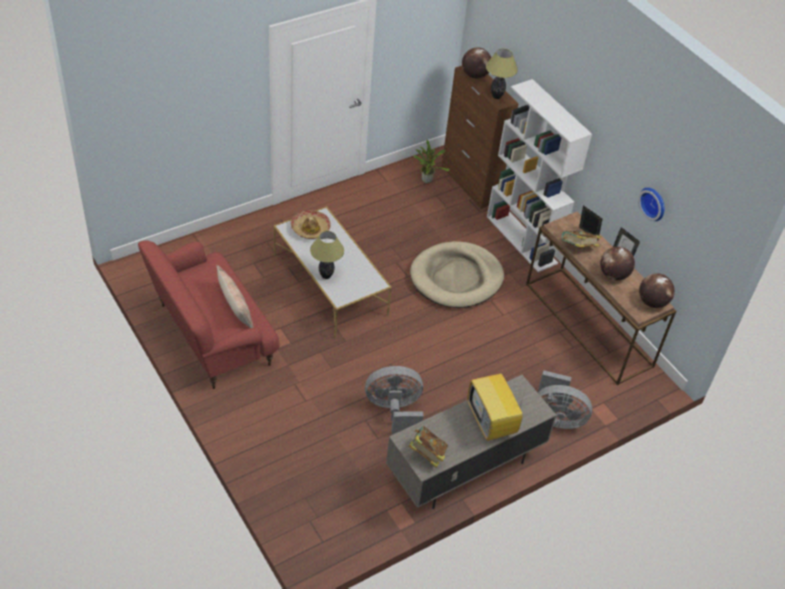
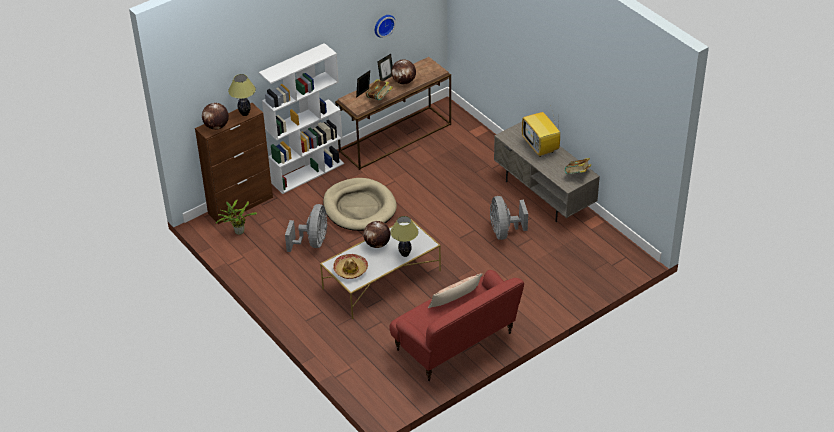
camera: 90 degrees left, 5 degrees down
(492, 422) = (541, 147): television -> television turned 90 degrees clockwise
(556, 417) = (488, 153): grey fan -> grey fan (312, 242)
(652, 302) = (426, 65): globe -> globe (377, 244)

